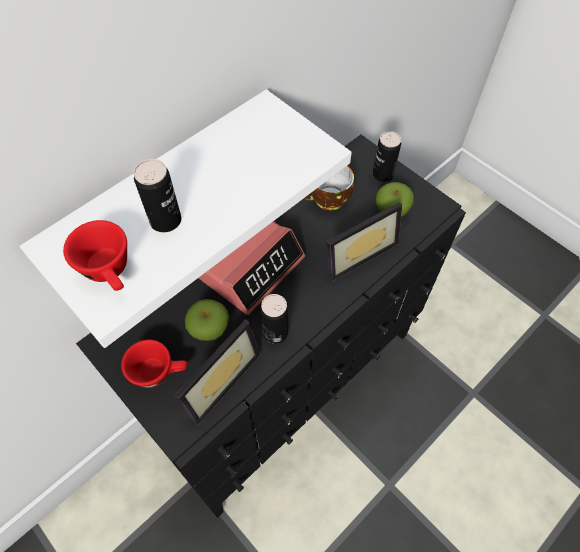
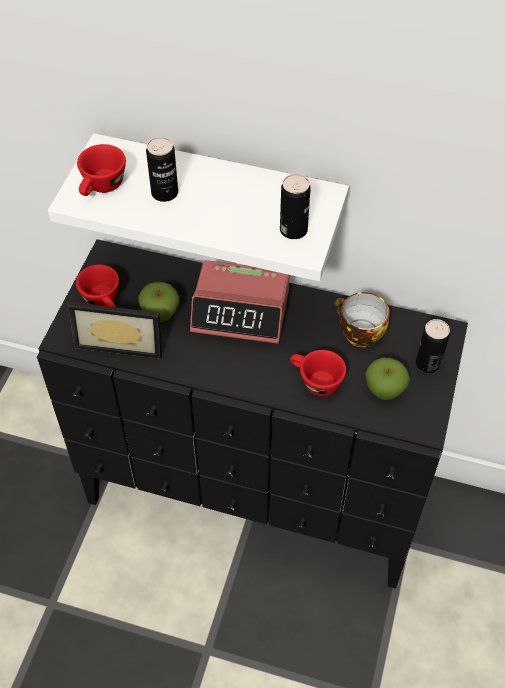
camera: 60 degrees right, 5 degrees down
(275, 332) = (187, 360): can -> can (293, 230)
(356, 251) = (315, 381): picture frame -> red cup

